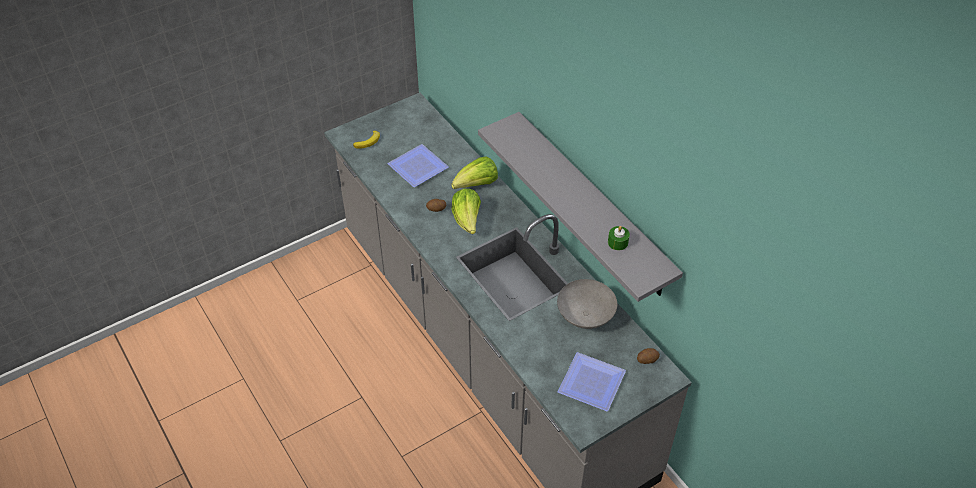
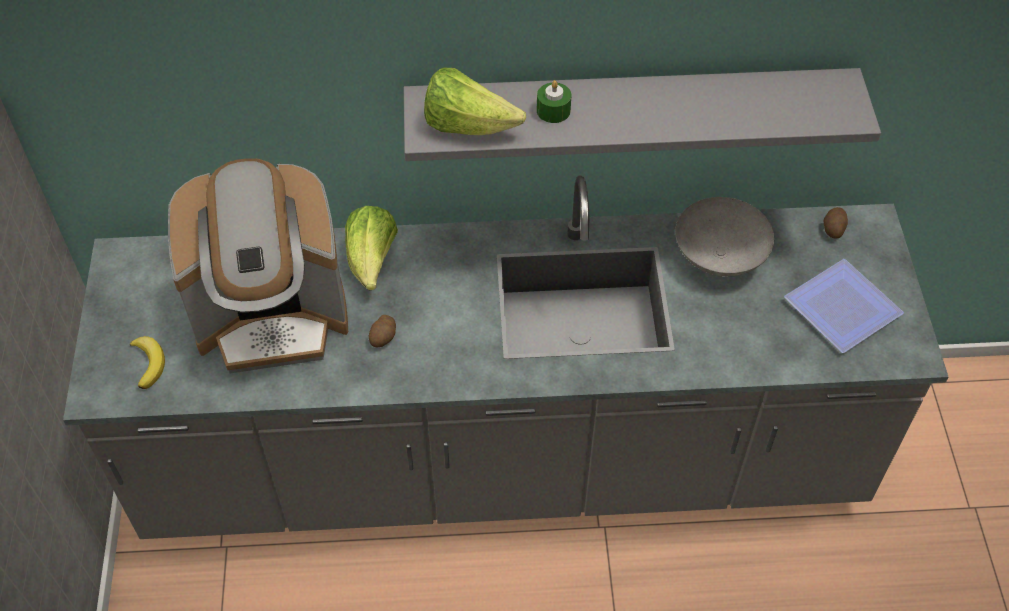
camera: 60 degrees left, 5 degrees up
(420, 167) = (273, 317): plate -> coffee machine
(467, 220) = (438, 308): lettuce -> lettuce (468, 126)
(617, 242) = (764, 105): green candle -> green candle (553, 110)

